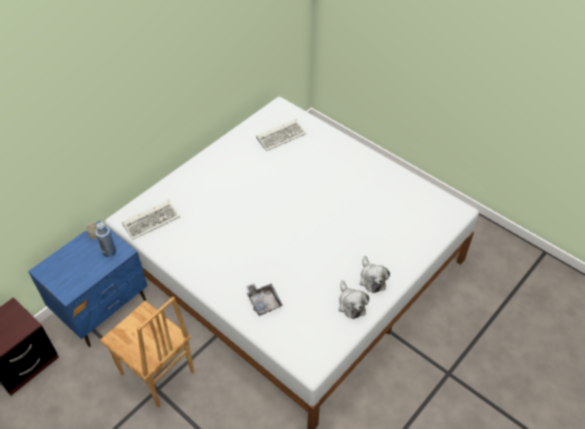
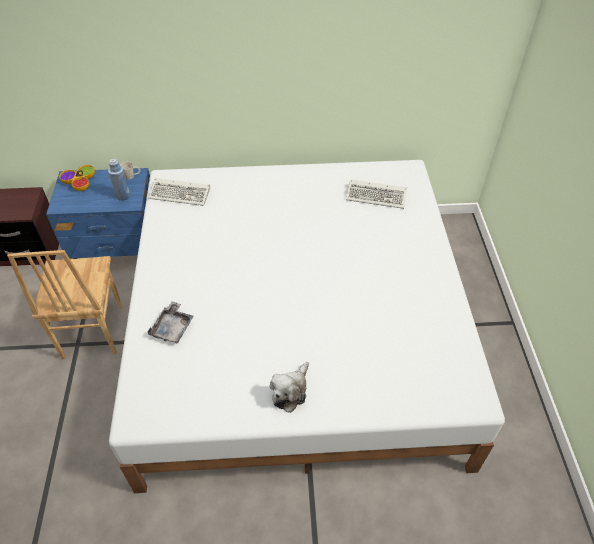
camera: 45 degrees right, 0 degrees up
(59, 266) = (80, 182): none -> bowl
(351, 304) = (240, 397): plush toy -> none

